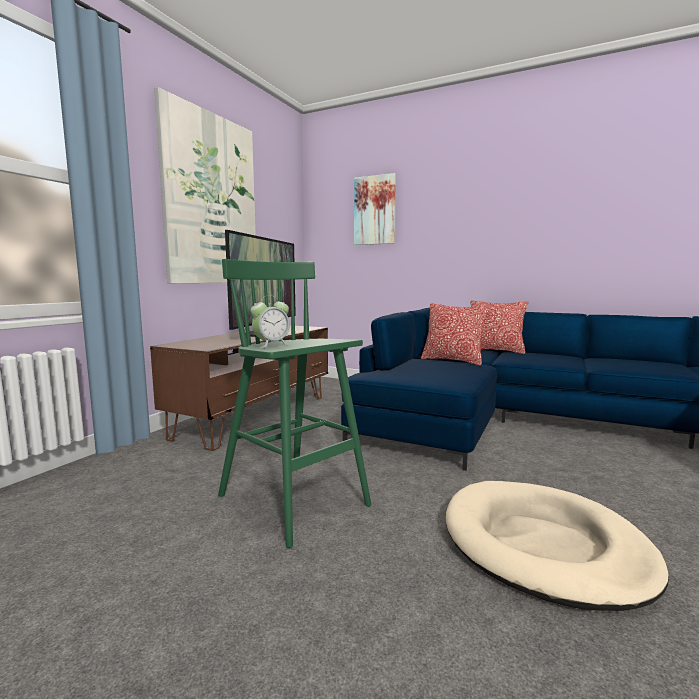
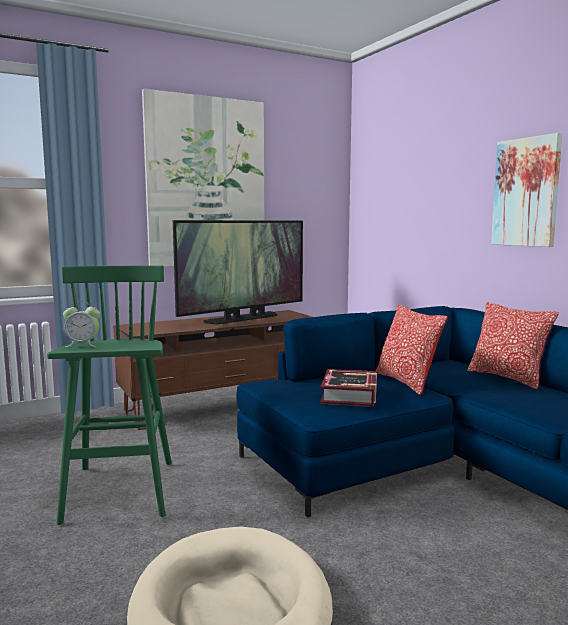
camera: 35 degrees right, 0 degrees up
(375, 210) = (411, 175): picture -> picture (526, 192)
(447, 371) = (349, 395): none -> book

